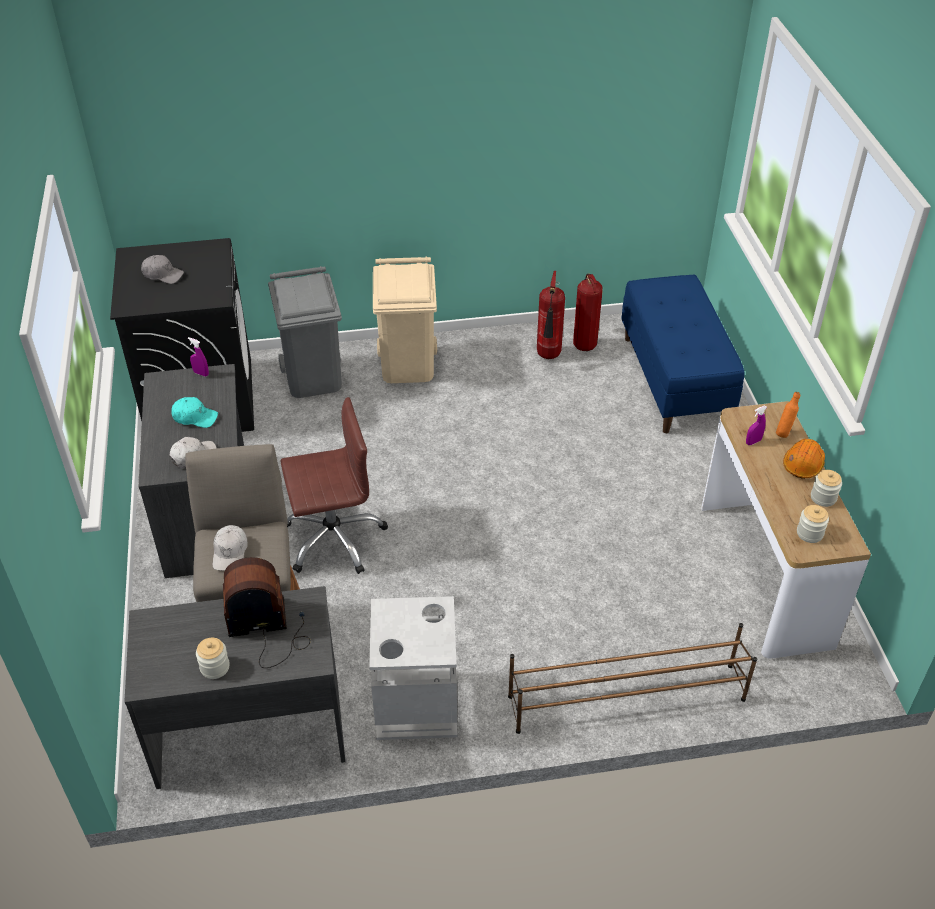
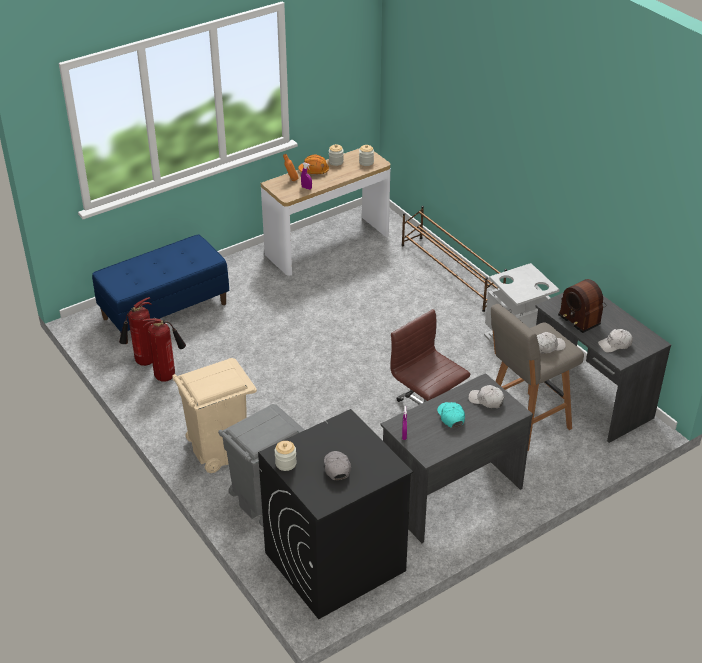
camera: 115 degrees left, 5 degrees down
(178, 632) = (615, 344): none -> white cap
(215, 667) = (621, 322): jar -> jar (286, 463)

